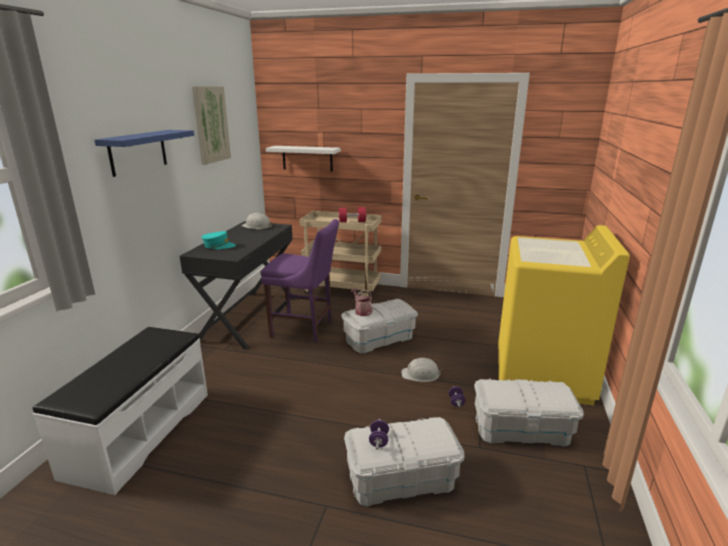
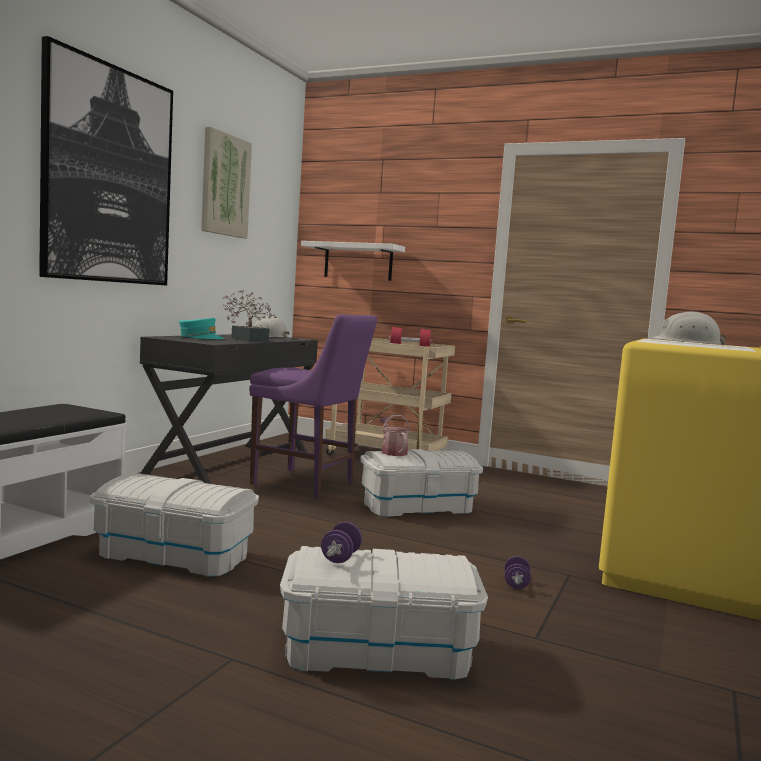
camera: 10 degrees right, 15 degrees down
(138, 152) = (109, 176): blue shelf -> picture
(249, 239) = (247, 339): none -> potted plant
(421, 374) = (468, 548): white hard hat -> white hard hat (686, 342)
(521, 428) = (624, 629): white storage box -> white storage box (175, 554)

